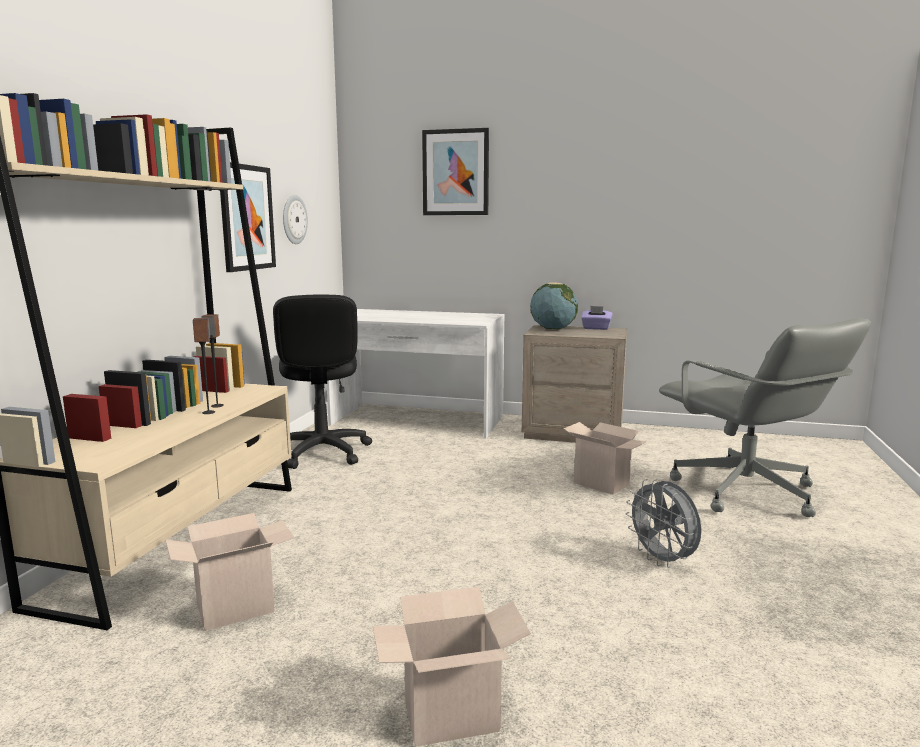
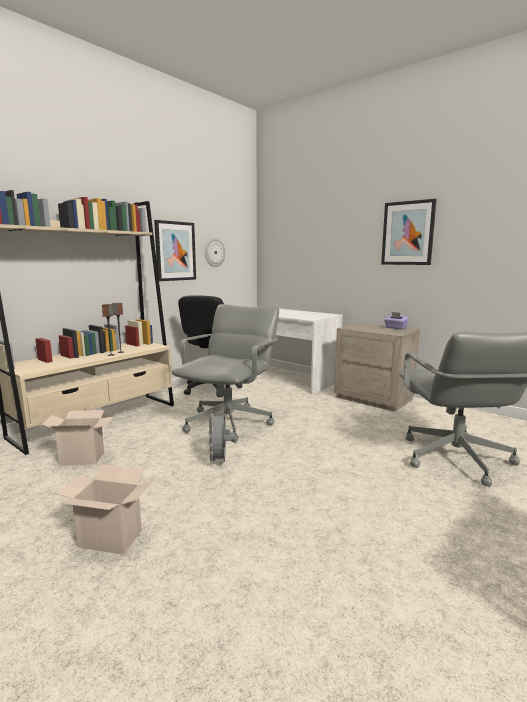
camera: 25 degrees right, 0 degrees up
(418, 501) = (229, 423): none -> grey office chair
(455, 172) = (318, 222): picture -> picture (408, 233)
(553, 329) = (363, 326): globe -> none
(603, 484) = (354, 434): cardboard box -> none
(662, 560) = (334, 489): grey fan -> grey fan (220, 461)

